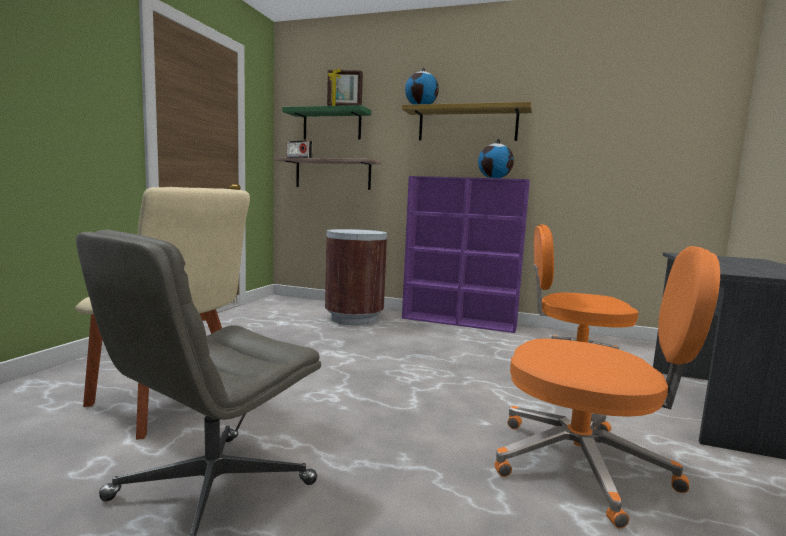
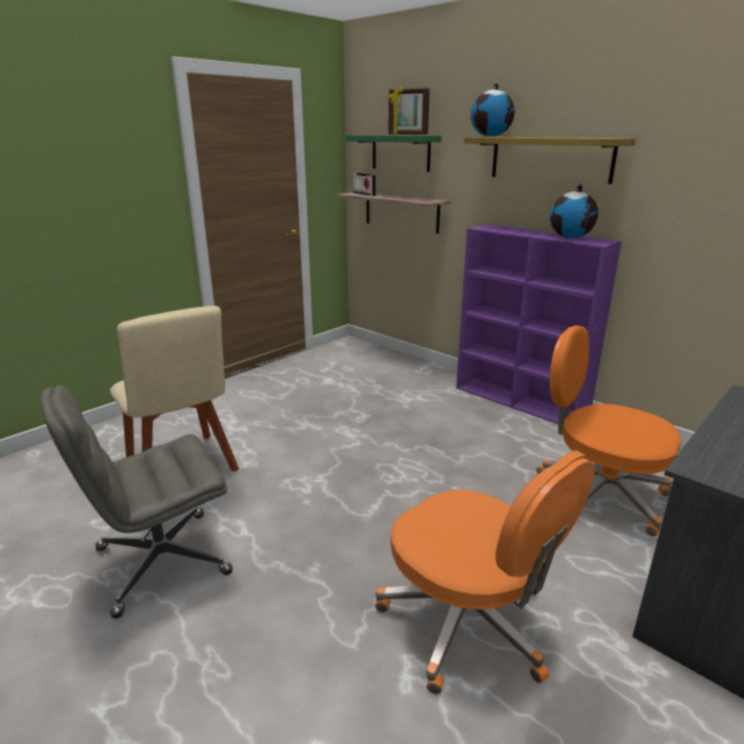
camera: 25 degrees right, 15 degrees up
(354, 318) = (404, 382): brown trash can -> none

